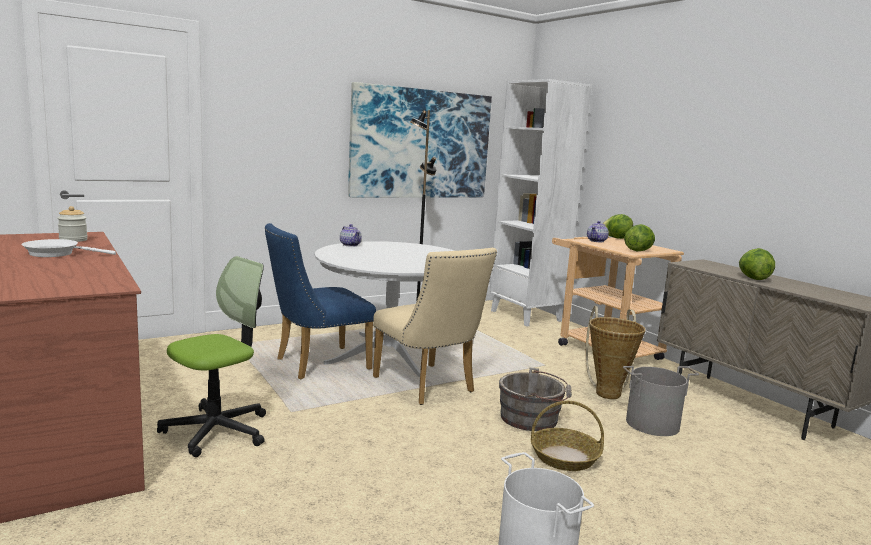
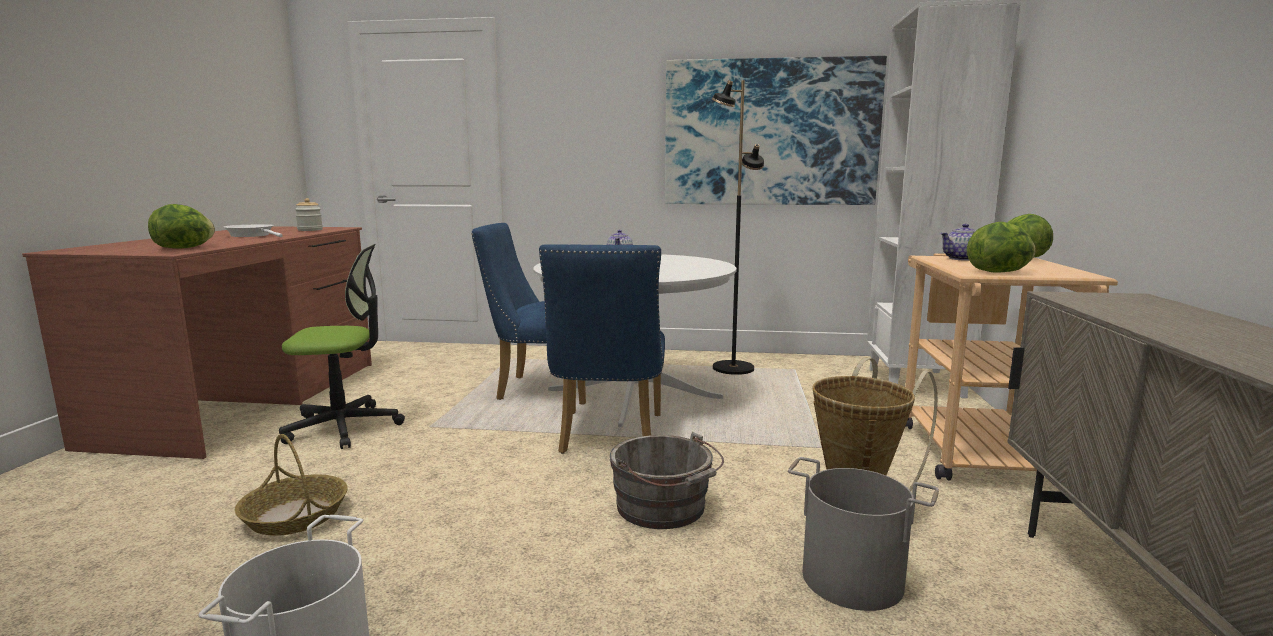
camera: 40 degrees right, 0 degrees up
(428, 387) = (608, 437): beige chair -> blue chair
(565, 457) = (607, 573): basket -> basket (296, 516)
(753, 278) = (1166, 327): lettuce -> lettuce (185, 248)

